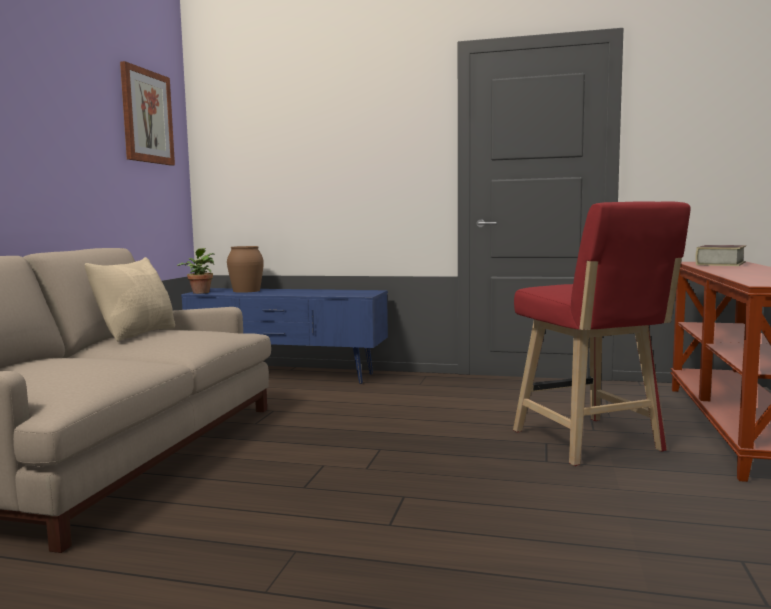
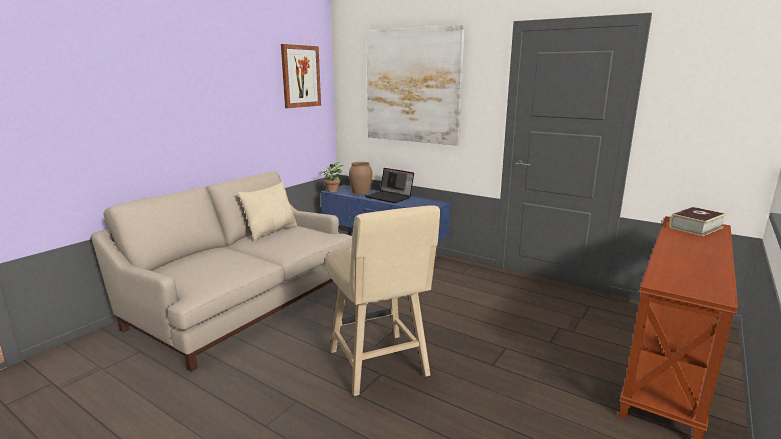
camera: 20 degrees right, 10 degrees up
(296, 291) = (390, 197): none -> laptop
(318, 133) = (412, 86): none -> picture
(394, 489) = (380, 366): none -> beige stool
(591, 443) = (537, 355): red stool -> none

